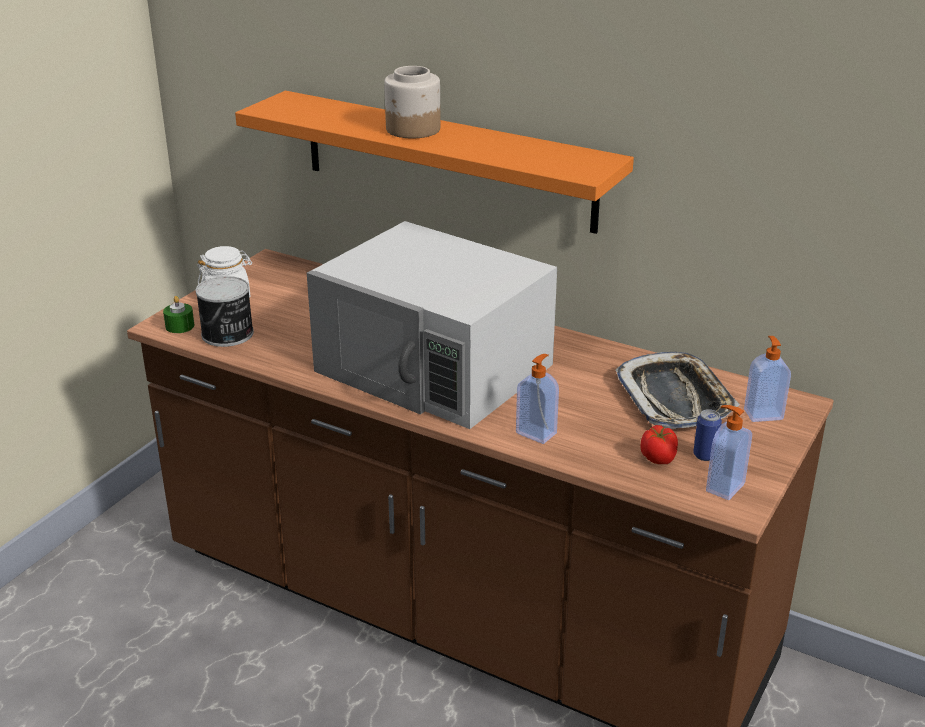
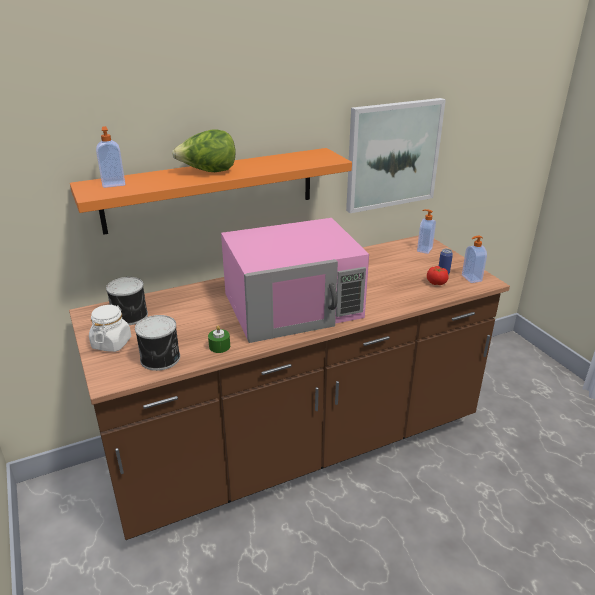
camera: 55 degrees left, 0 degrees up
(180, 326) = (121, 374): green candle -> green candle (219, 346)
(290, 283) = (131, 315): none -> can
(413, 129) = (208, 172): jar -> lettuce
(435, 368) = (294, 305): white microwave -> pink microwave
(537, 433) = (386, 302): soap dispenser -> soap dispenser (113, 184)
(675, 398) = (392, 261): tray -> none
(769, 213) = (392, 155): none -> picture

